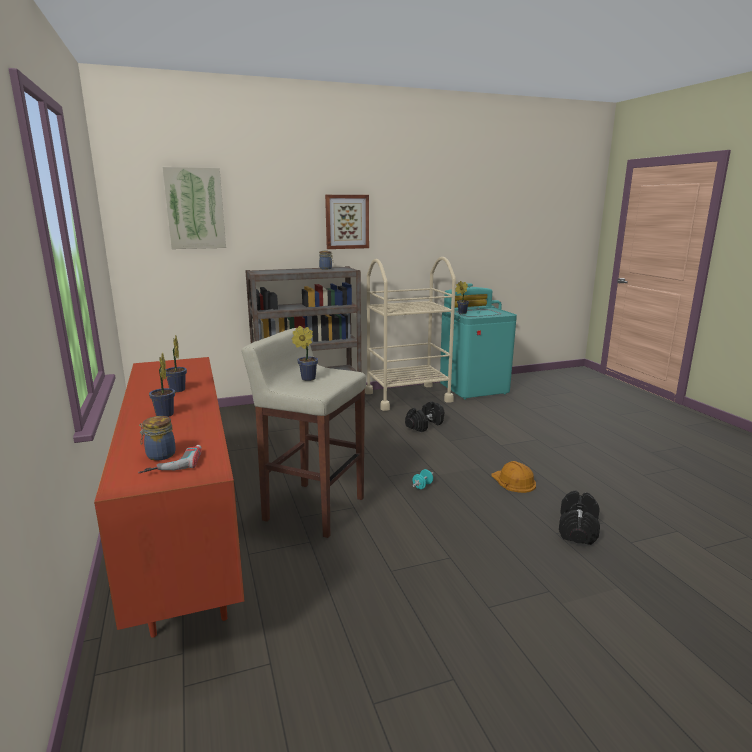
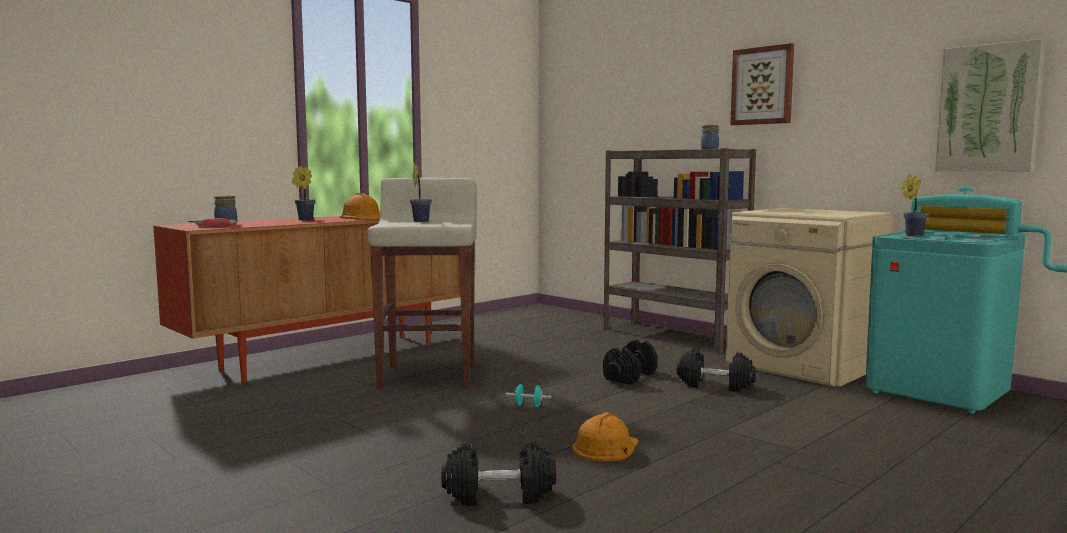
camera: 65 degrees right, 10 degrees down
(177, 390) = (363, 217): potted plant -> orange hard hat
(195, 208) = (604, 83): picture -> picture (987, 108)
(387, 441) = (630, 376): none -> black dumbbell
(407, 397) = (802, 365): beige cart -> beige washing machine

